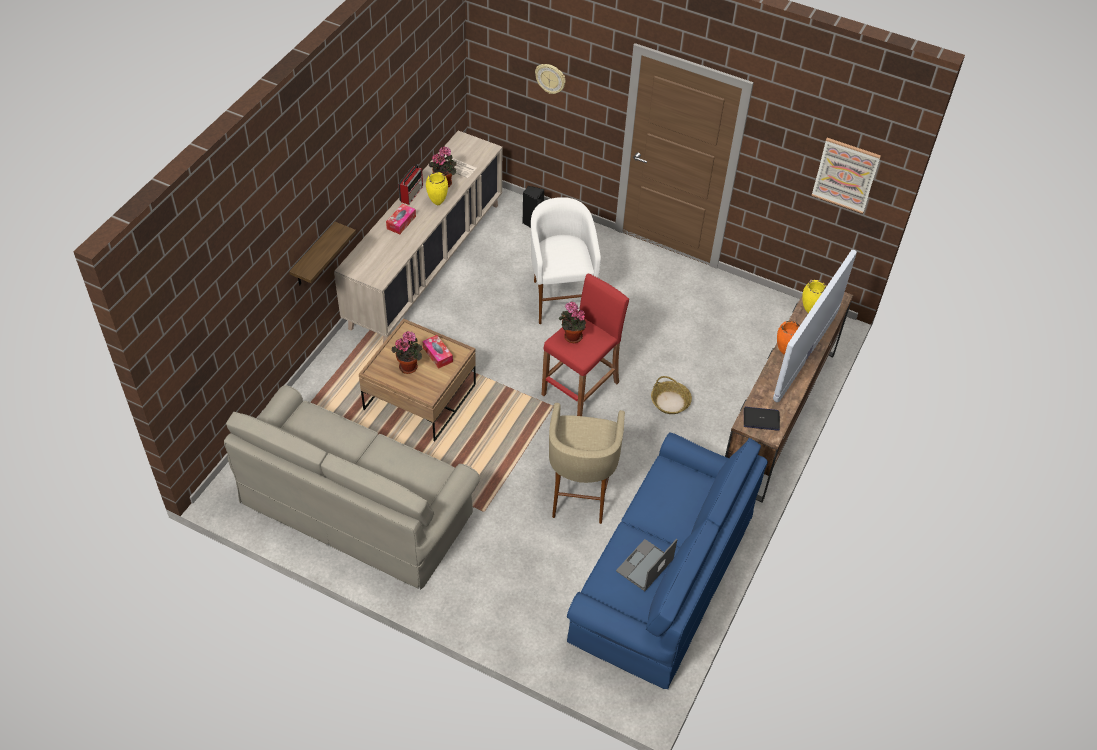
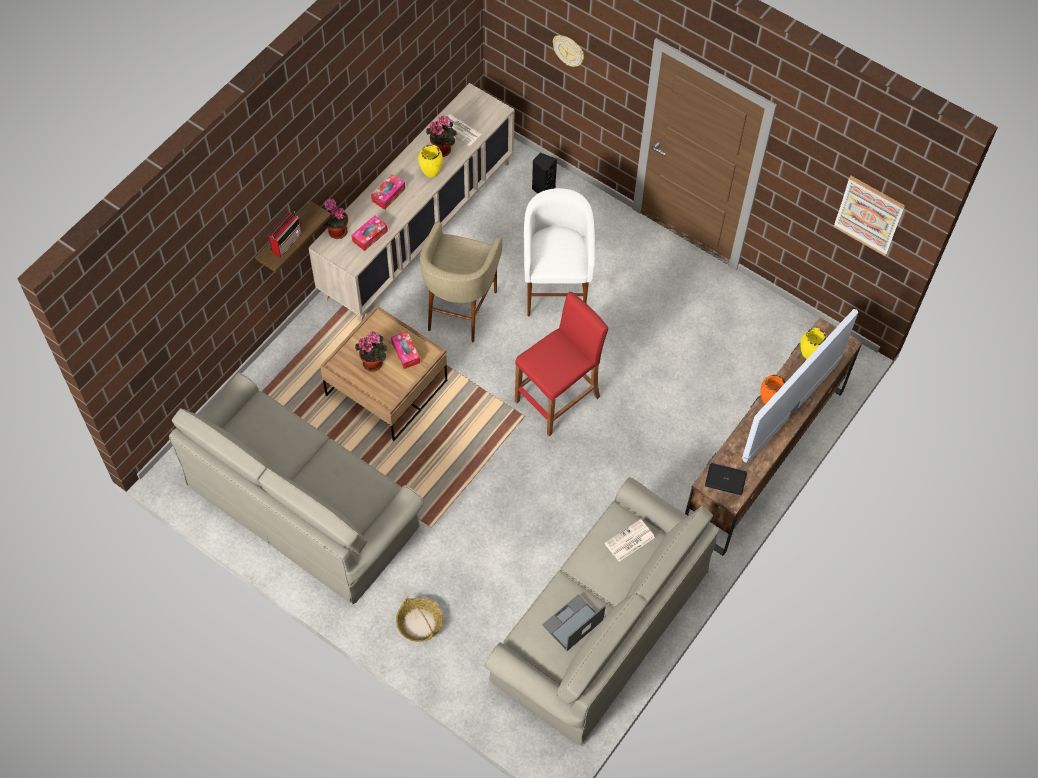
camera: 10 degrees right, 10 degrees up
(390, 256) = (370, 236): none -> tissue box
(412, 193) = (405, 159): radio -> radio (287, 242)
(571, 337) = (545, 355): potted plant -> potted plant (336, 231)
(580, 493) = (534, 520): beige stool -> beige stool (460, 310)
(661, 578) = (599, 626): blue sofa -> grey sofa
(670, 402) = (650, 427): basket -> basket (420, 623)
(682, 487) = (629, 541): none -> newspaper

